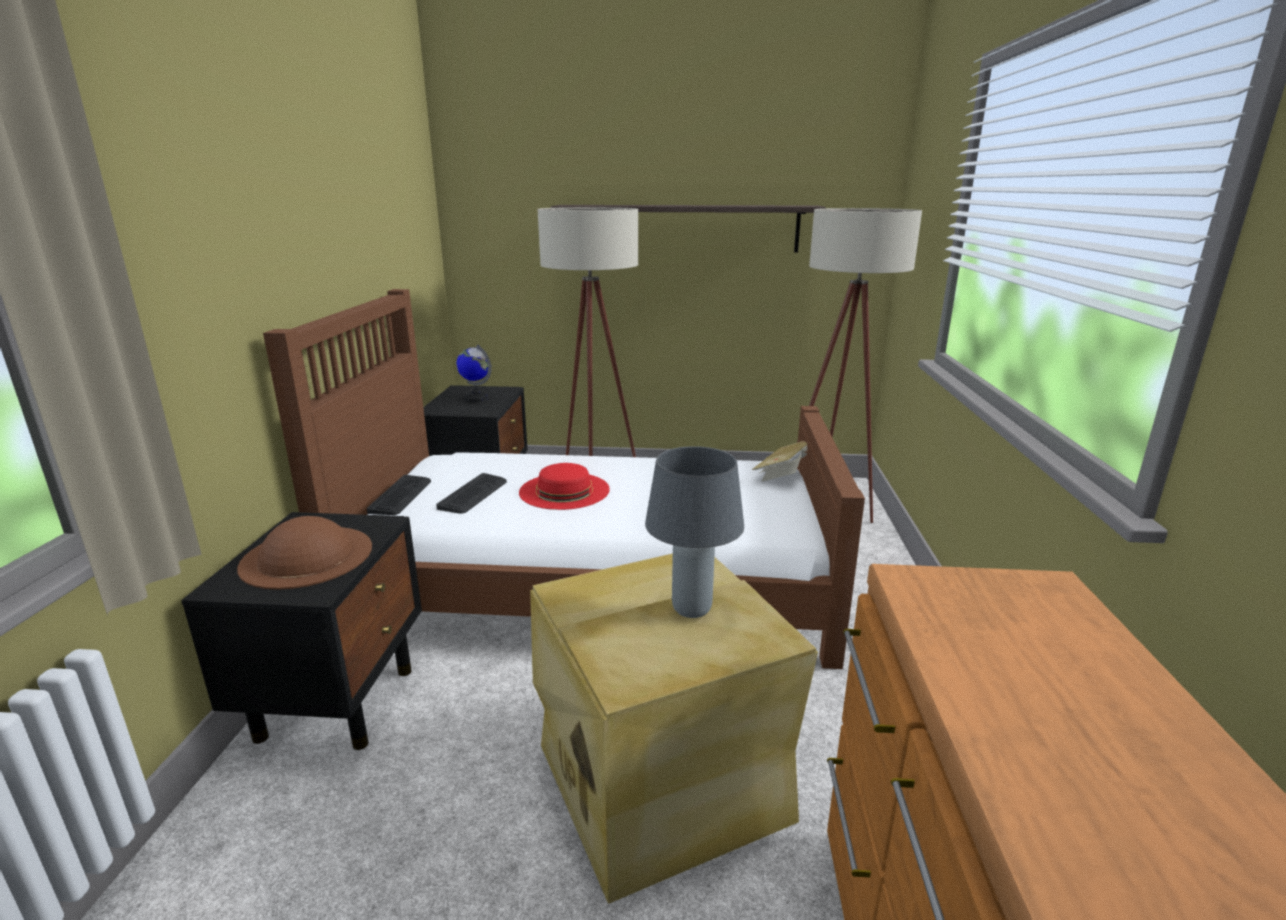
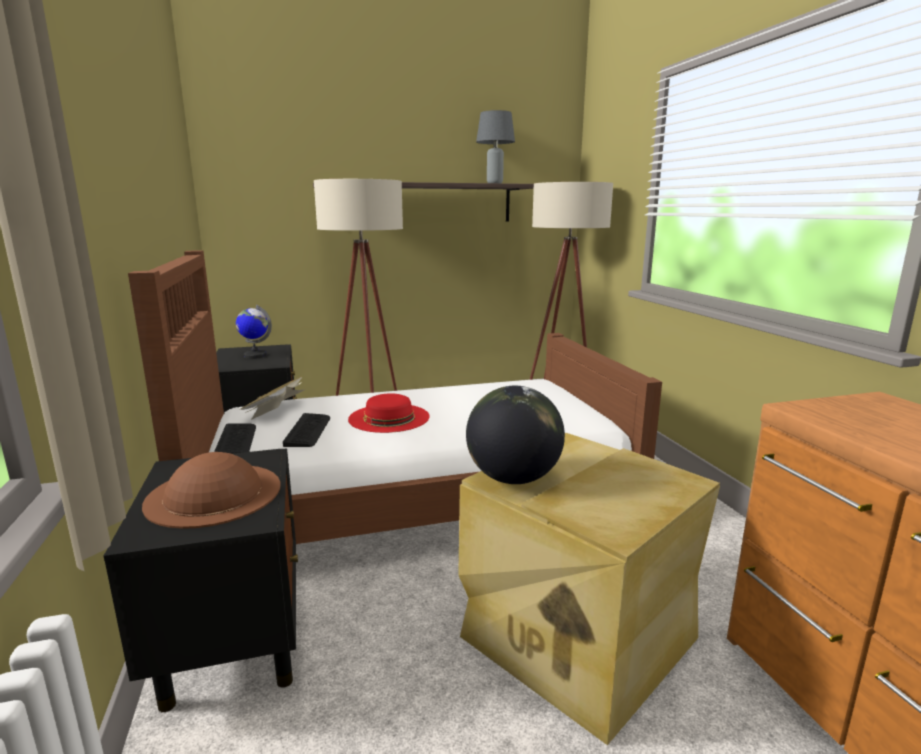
camera: 20 degrees left, 5 degrees down
(584, 594) = (513, 478): none -> globe
(691, 610) = (610, 473): grey table lamp -> grey table lamp (494, 183)
(784, 474) = (551, 386): book -> book (276, 411)

